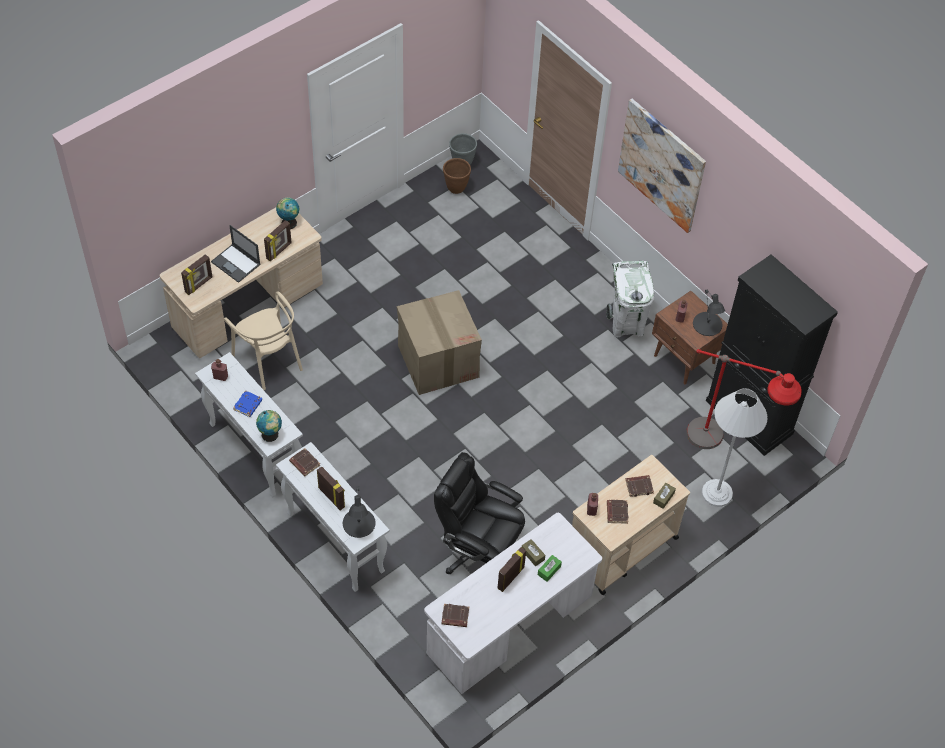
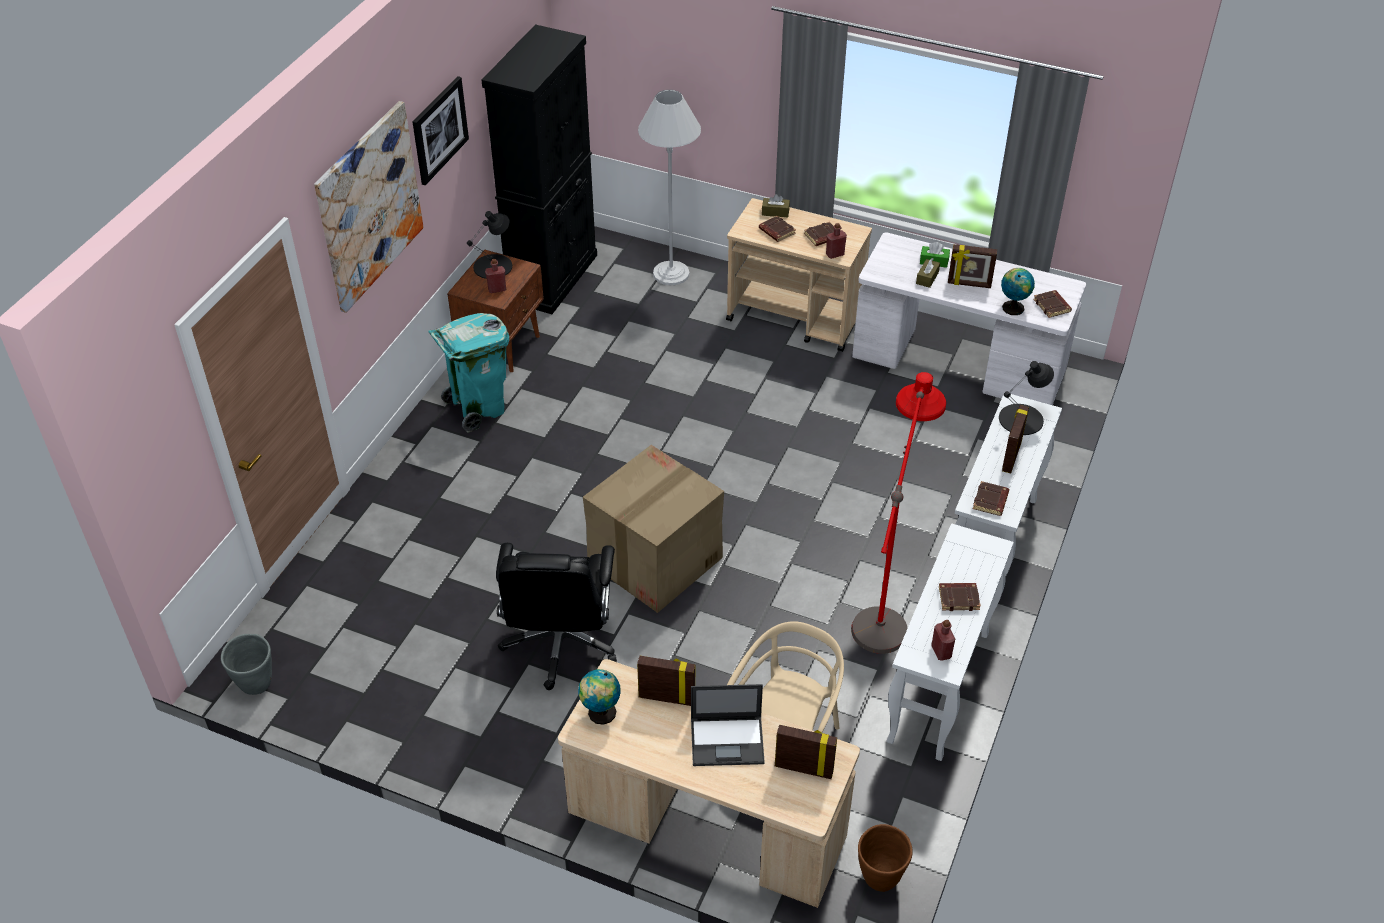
camera: 115 degrees left, 10 degrees down
(236, 263) = (728, 741): laptop -> laptop turned 75 degrees clockwise
(248, 405) = (959, 598): blue book -> brown book
(271, 435) = (981, 552): globe -> globe (1013, 307)
(456, 187) = (315, 670): brown planter -> brown planter (880, 878)
(478, 550) = (892, 421): black office chair -> black office chair (560, 644)
(626, 325) = (478, 408): white trash can -> turquoise trash can
(725, 449) = (609, 283): red floor lamp -> red floor lamp (887, 600)
(730, 222) = (439, 130): none -> picture

